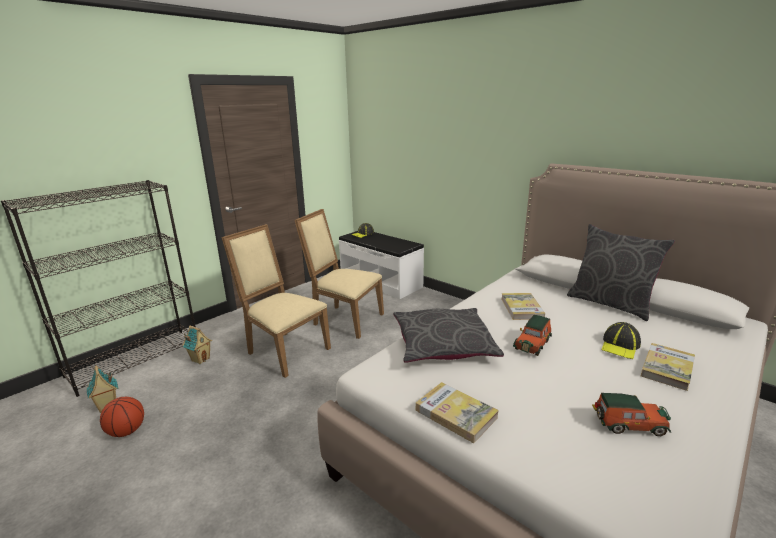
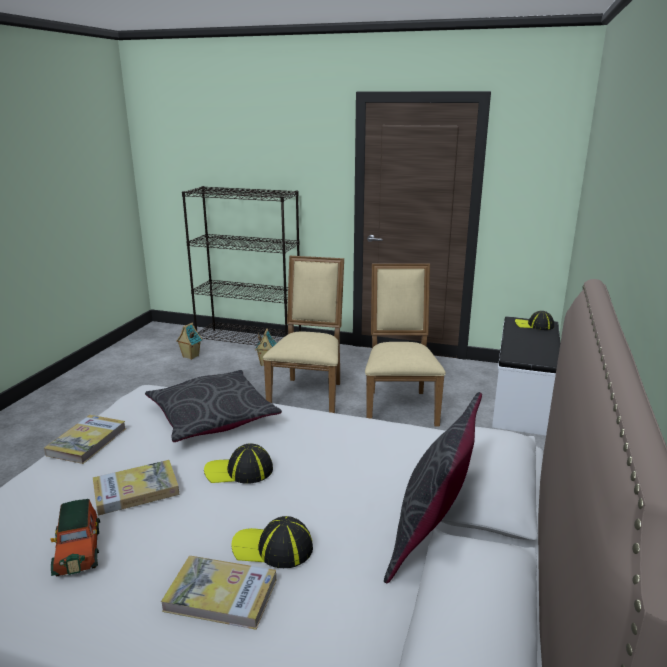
camera: 65 degrees right, 0 degrees up
(127, 431) = (167, 374): basketball -> none
(521, 308) = (341, 455): book -> book (136, 490)
(533, 344) = (239, 471): toy car -> cap

